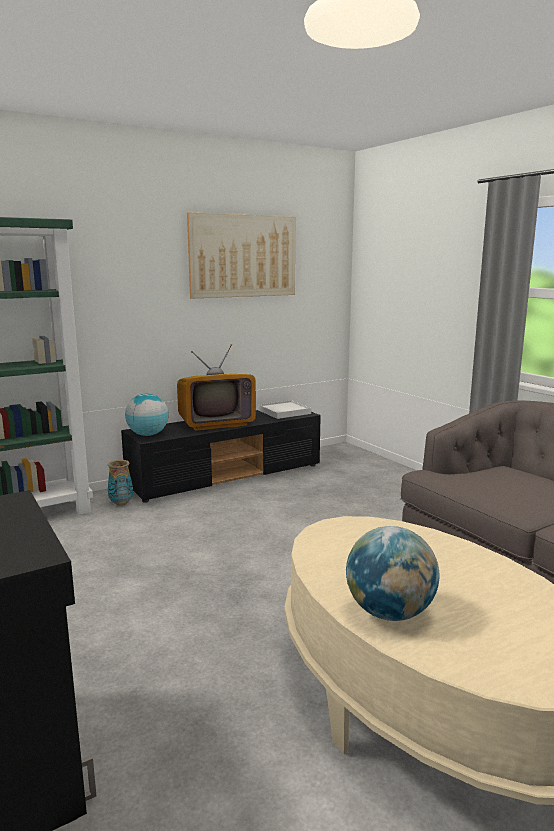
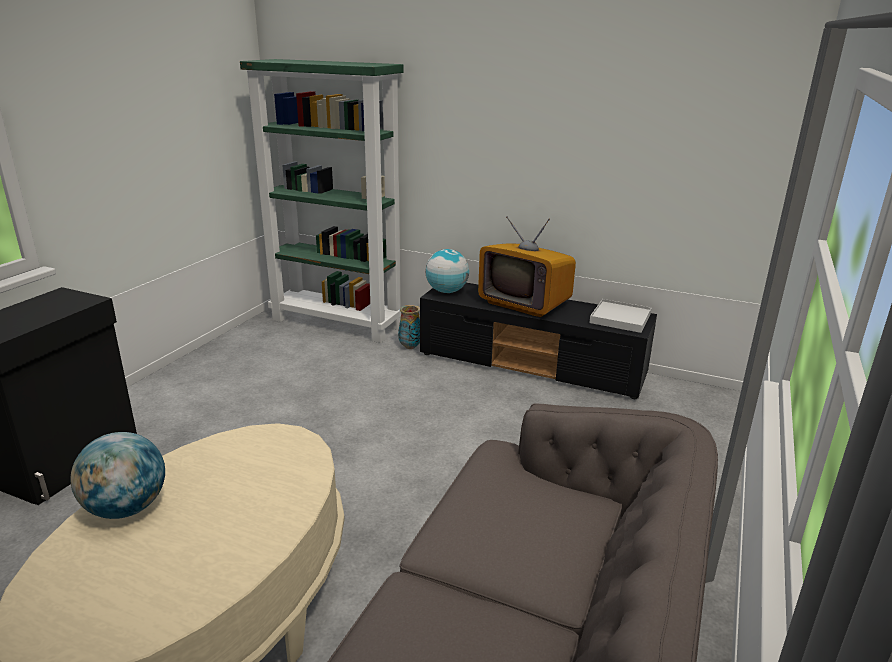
camera: 55 degrees right, 10 degrees up
(243, 256) = (609, 109): picture -> none

